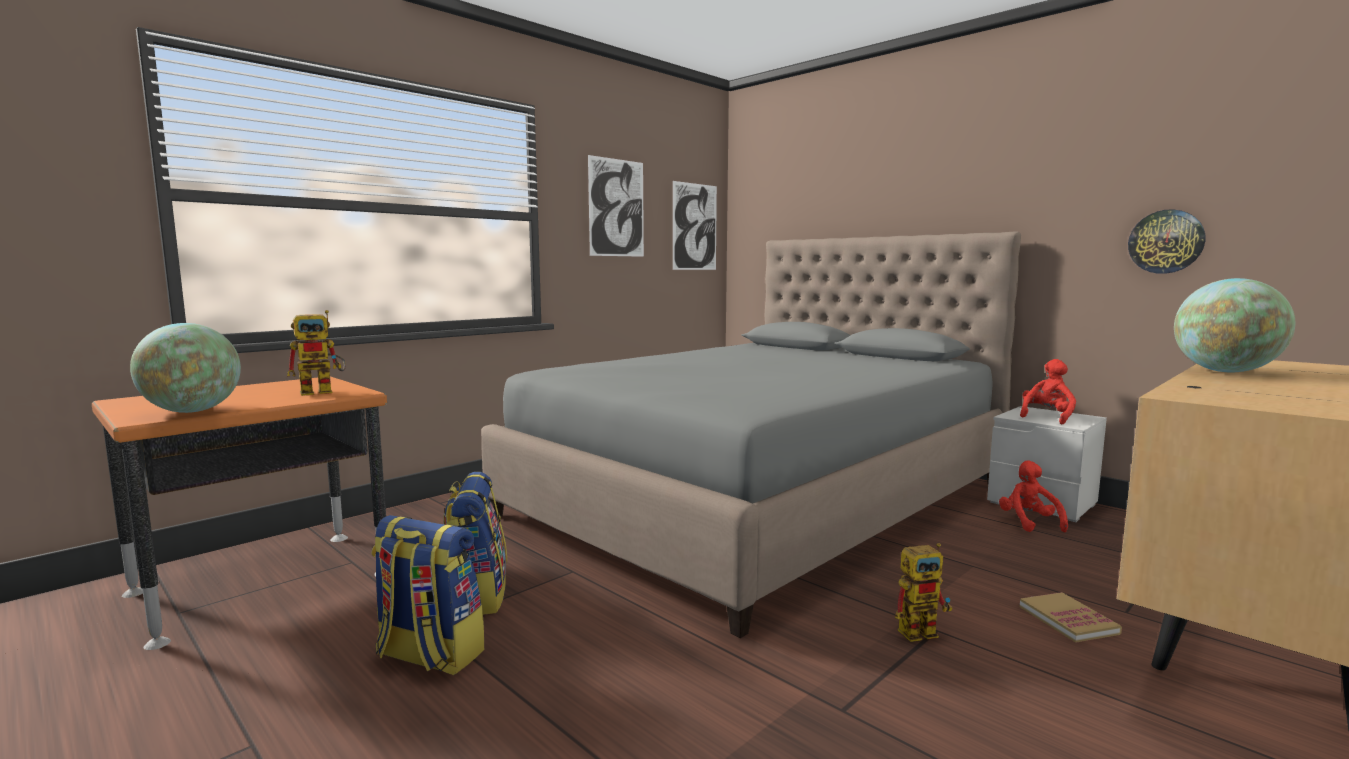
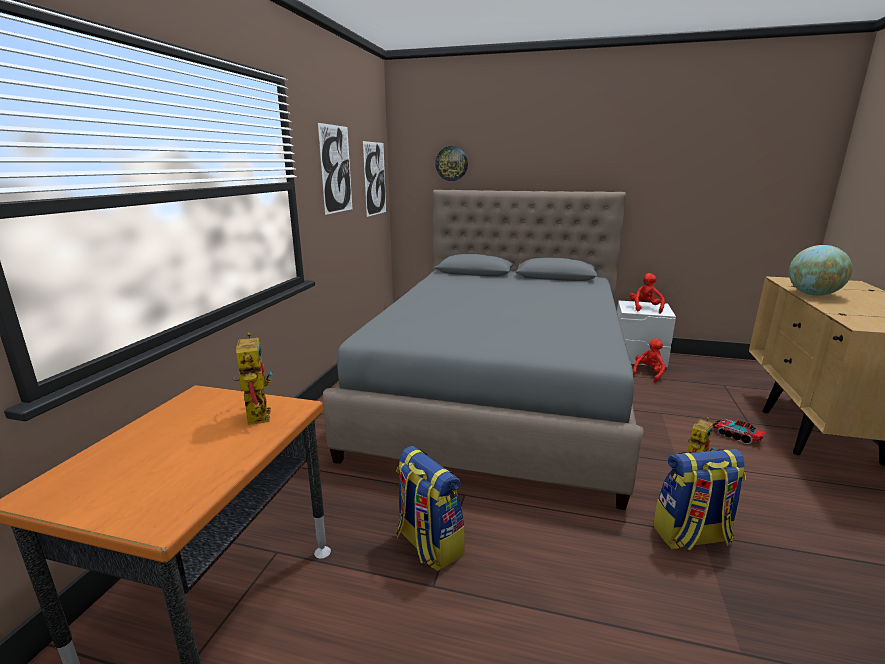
camera: 30 degrees left, 10 degrees up
(192, 411) = (191, 488): globe -> none
(324, 391) = (256, 413): toy robot -> toy robot turned 45 degrees counterclockwise
(428, 655) = (468, 614): backpack -> backpack (691, 536)
(1029, 523) = (648, 373): red plush toy -> red plush toy turned 75 degrees clockwise
(1068, 620) = (736, 436): book -> toy truck
(1166, 241) = (705, 201): wall clock -> wall clock (451, 163)

